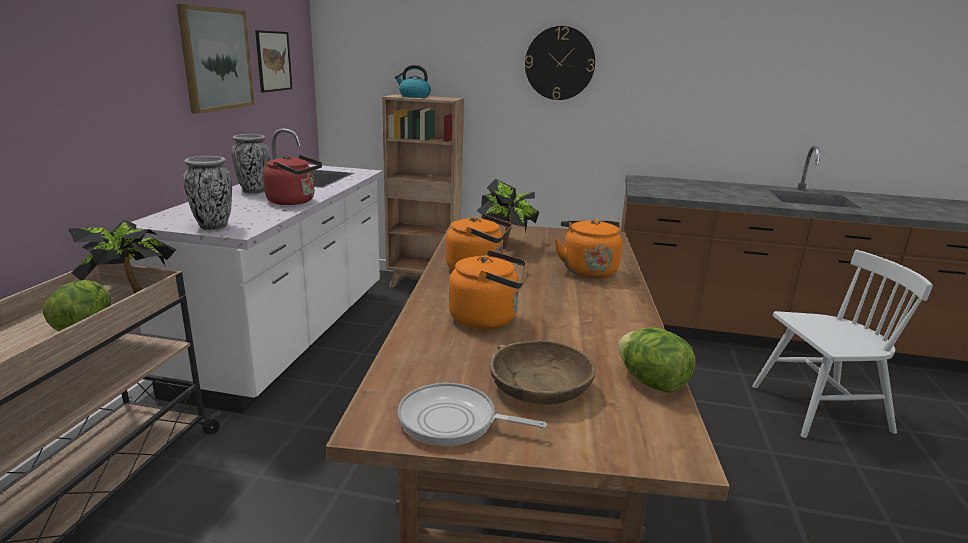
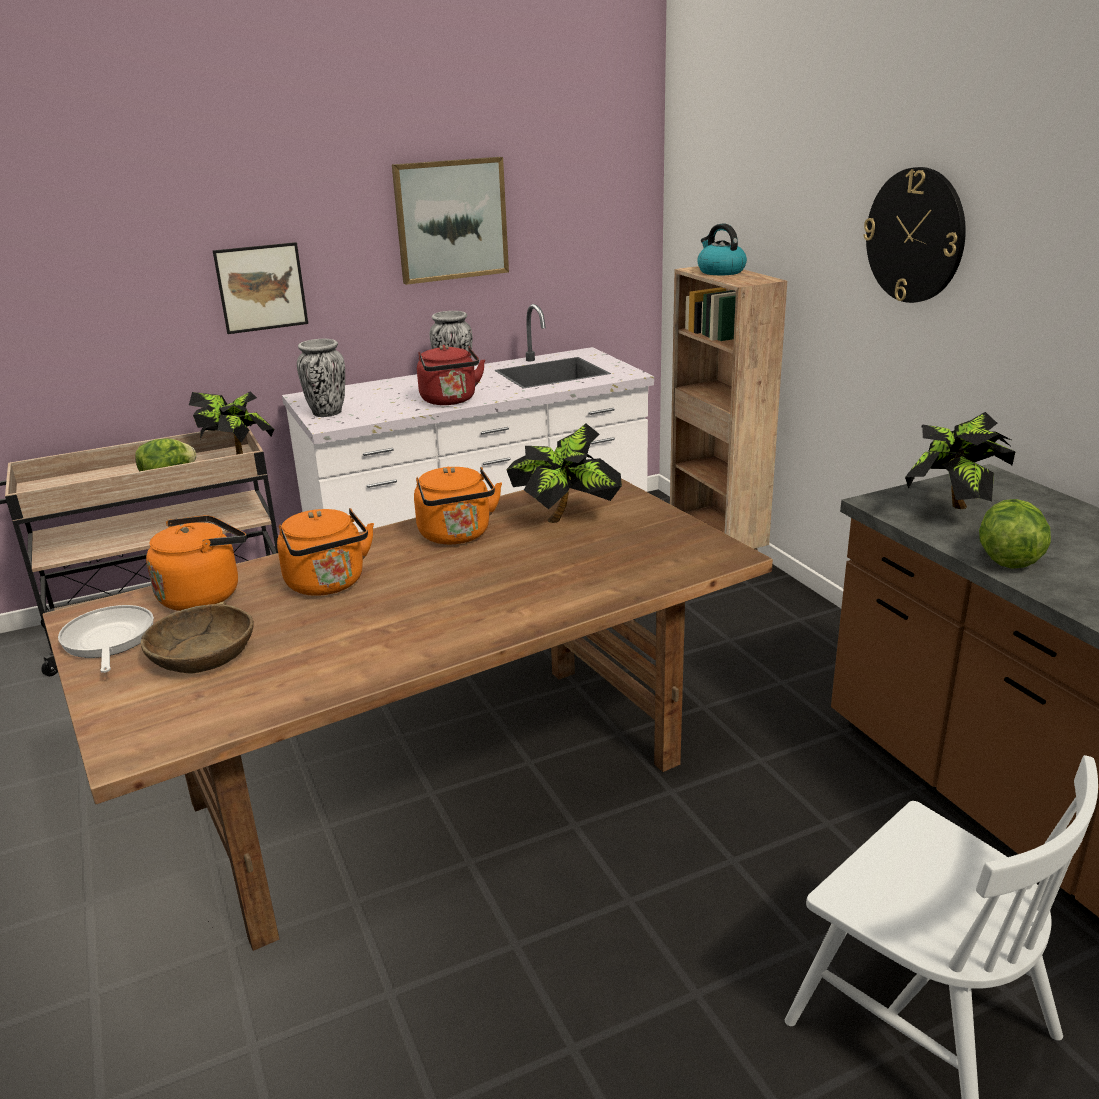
camera: 55 degrees right, 5 degrees up
(273, 61) = (564, 213): picture -> picture (261, 287)
(587, 270) = (557, 583): orange kettle -> orange kettle (204, 594)
(651, 383) = (265, 703): lettuce -> lettuce (1007, 559)
(667, 190) = (952, 511): none -> potted plant

